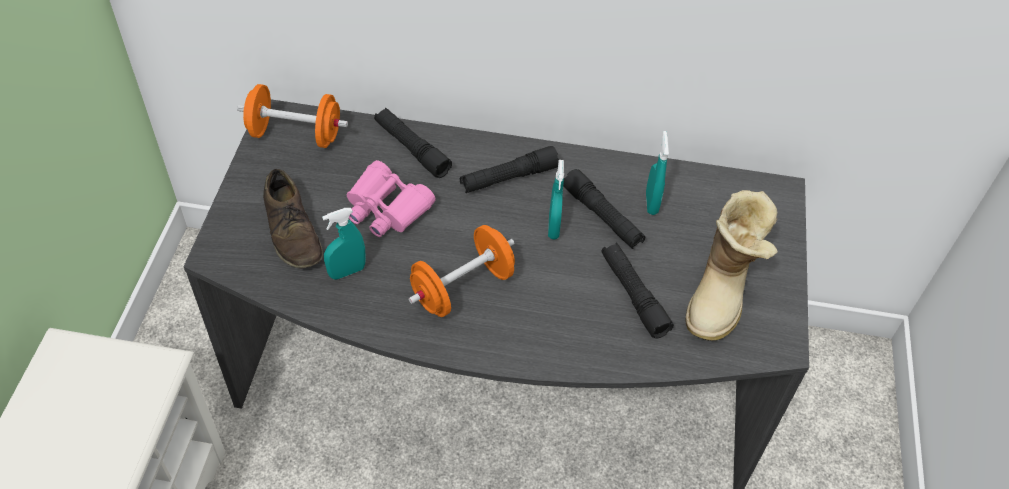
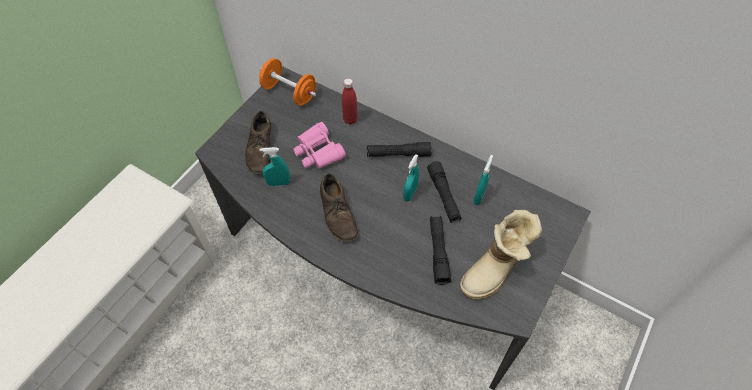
camera: 25 degrees right, 5 degrees up
(412, 148) = (350, 119): black flashlight -> red bottle
(462, 287) = (338, 213): orange dumbbell -> brown shoe

